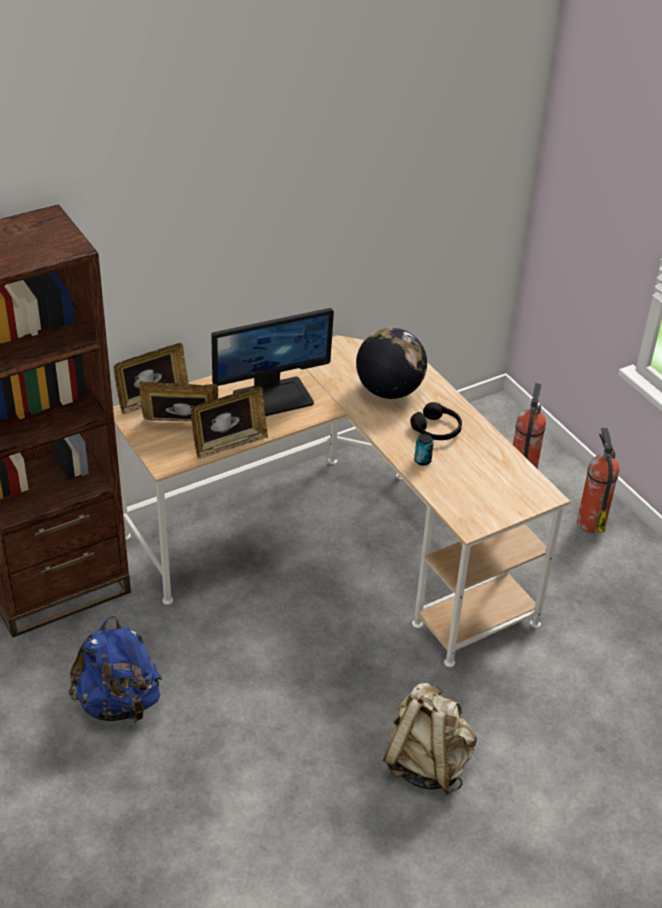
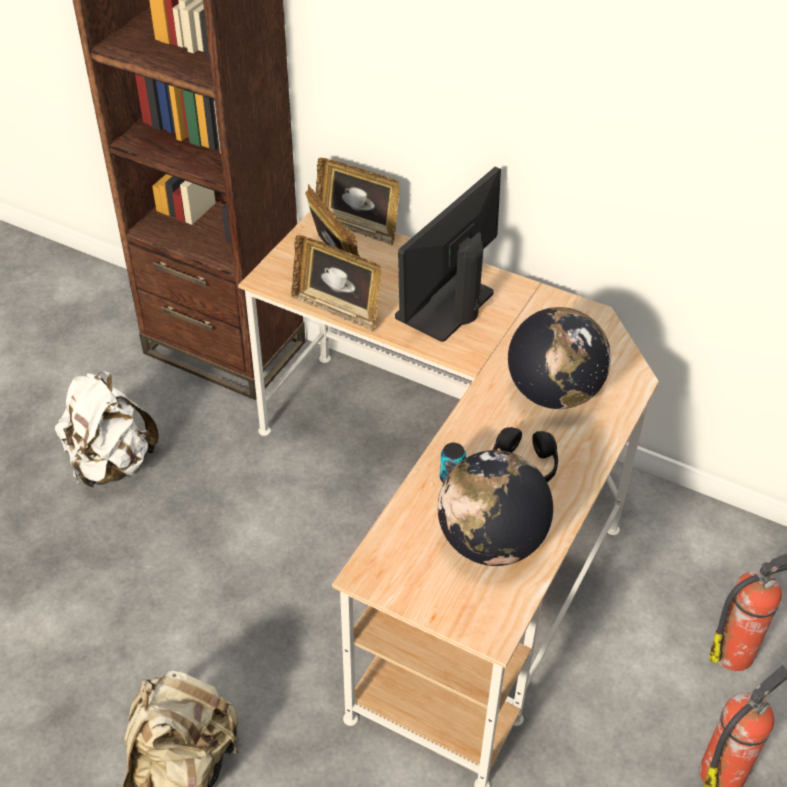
camera: 60 degrees right, 5 degrees up
(119, 703) = (111, 464): blue backpack -> white backpack
(273, 397) = (446, 306): monitor -> monitor turned 90 degrees clockwise
(483, 467) = (490, 542): none -> globe

